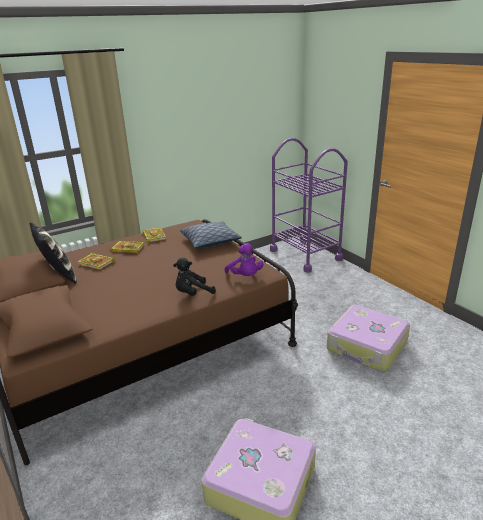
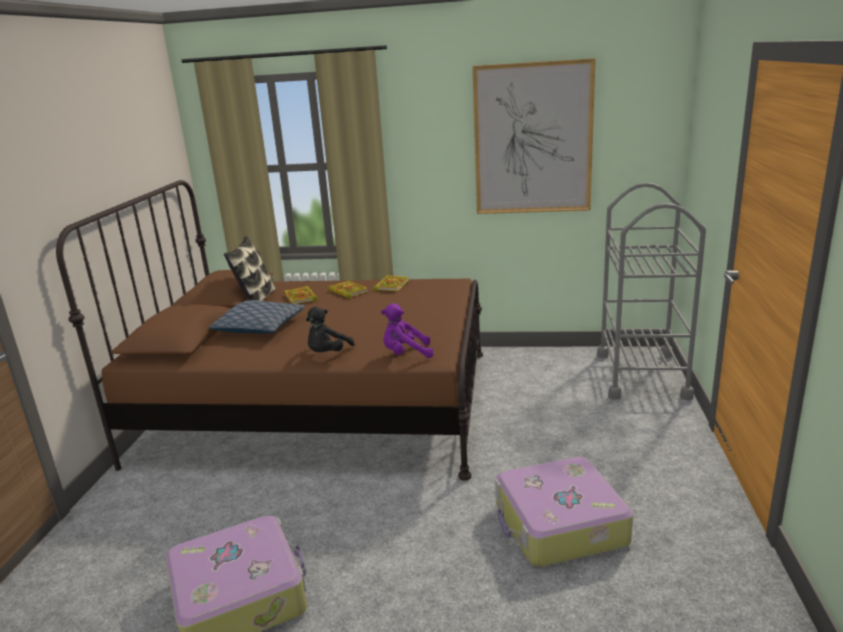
camera: 40 degrees right, 5 degrees down
(193, 293) = (328, 354): black plush toy -> black plush toy turned 75 degrees counterclockwise
(210, 241) = (437, 305): pillow -> pillow (260, 327)
(222, 116) = (532, 139): none -> picture
(245, 276) = (406, 354): purple plush toy -> purple plush toy turned 75 degrees clockwise
(305, 255) = (642, 375): purple cart -> grey cart

